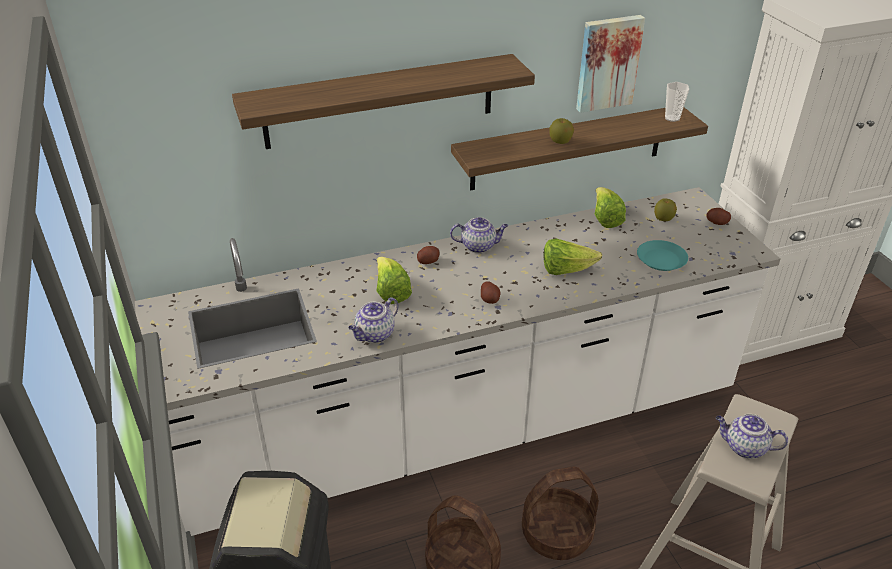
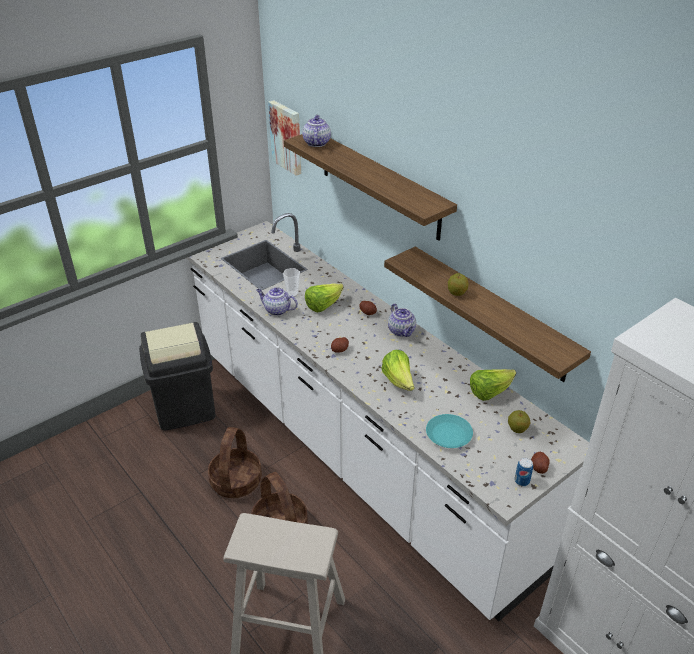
camera: 70 degrees right, 0 degrees up
(607, 63) = (526, 261): picture -> picture (287, 137)
(672, 118) = (554, 348): cup -> cup (292, 294)
(732, 236) = (522, 481): none -> can
(744, 447) = (274, 538): teapot -> teapot (316, 143)

